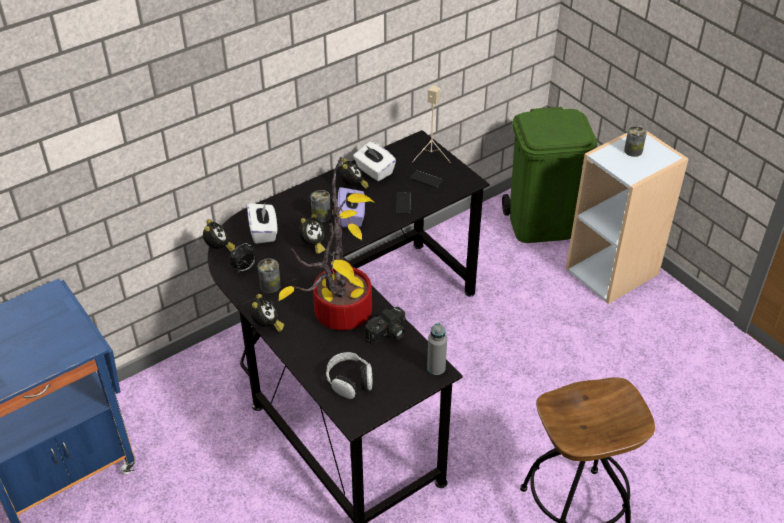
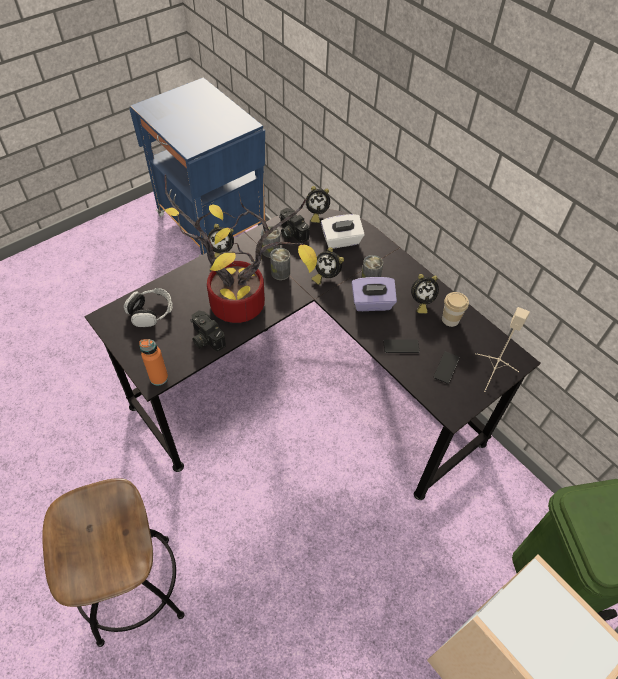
camera: 85 degrees right, 10 degrees up
(244, 269) = (291, 232): alarm clock -> camera
(374, 171) = (450, 319): white tissue box -> cup
(436, 368) = (159, 378): grey bottle -> orange bottle
(633, 151) = (564, 631): can -> can (280, 273)

